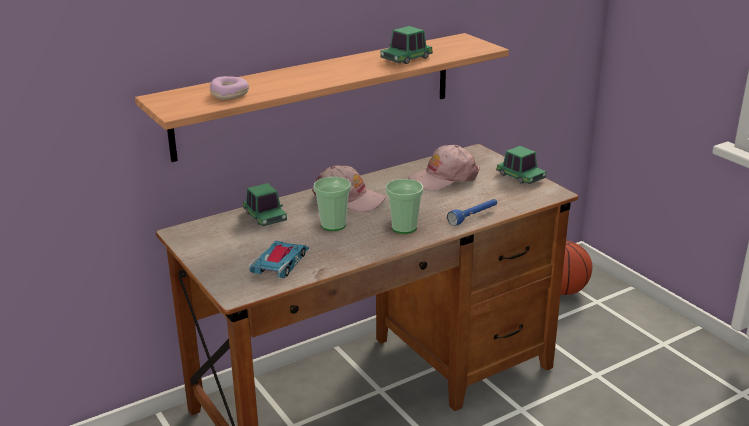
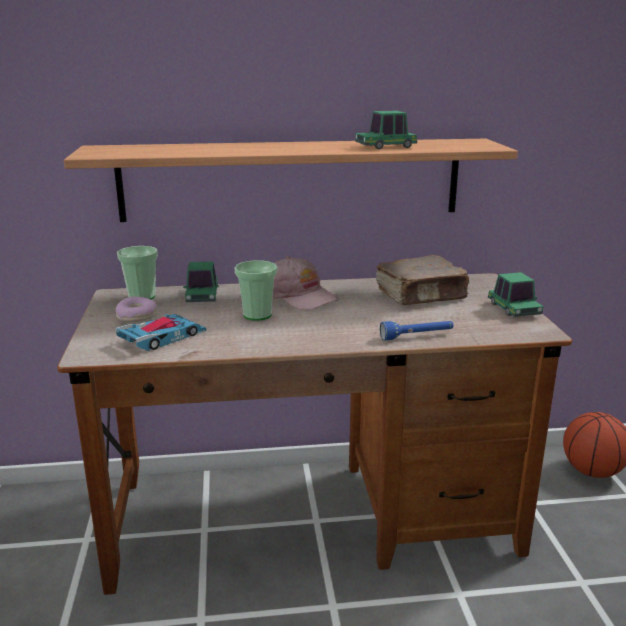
camera: 25 degrees right, 5 degrees down
(229, 94) = (161, 150): donut -> donut (137, 316)
(404, 227) = (326, 331): cup -> cup (142, 297)
(443, 178) = (422, 295): pink cap -> brown book

